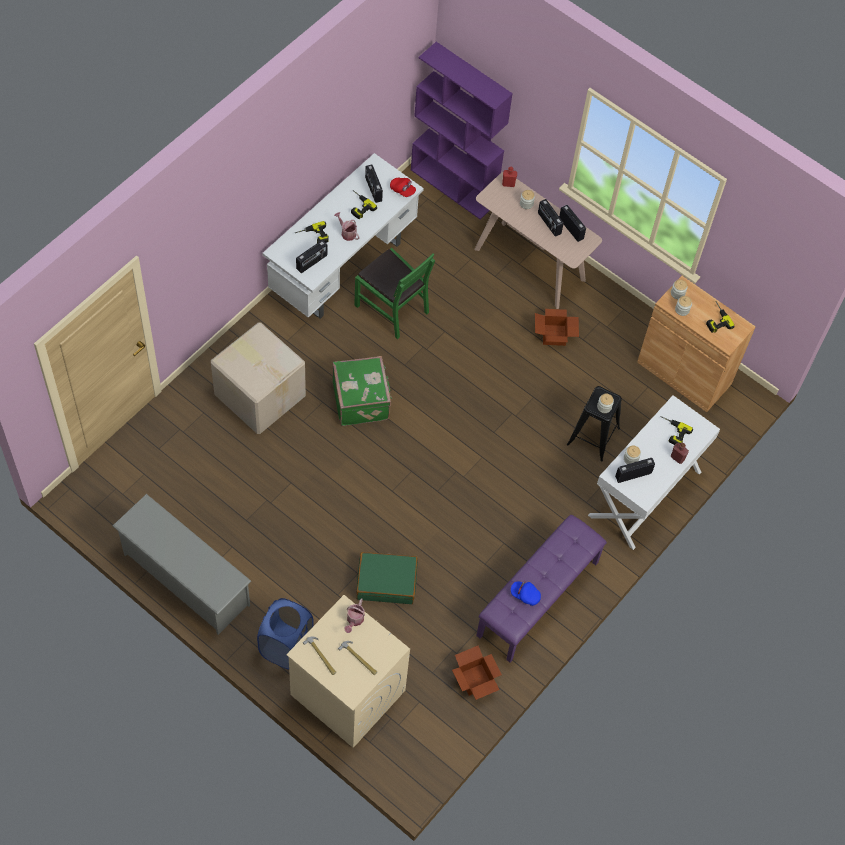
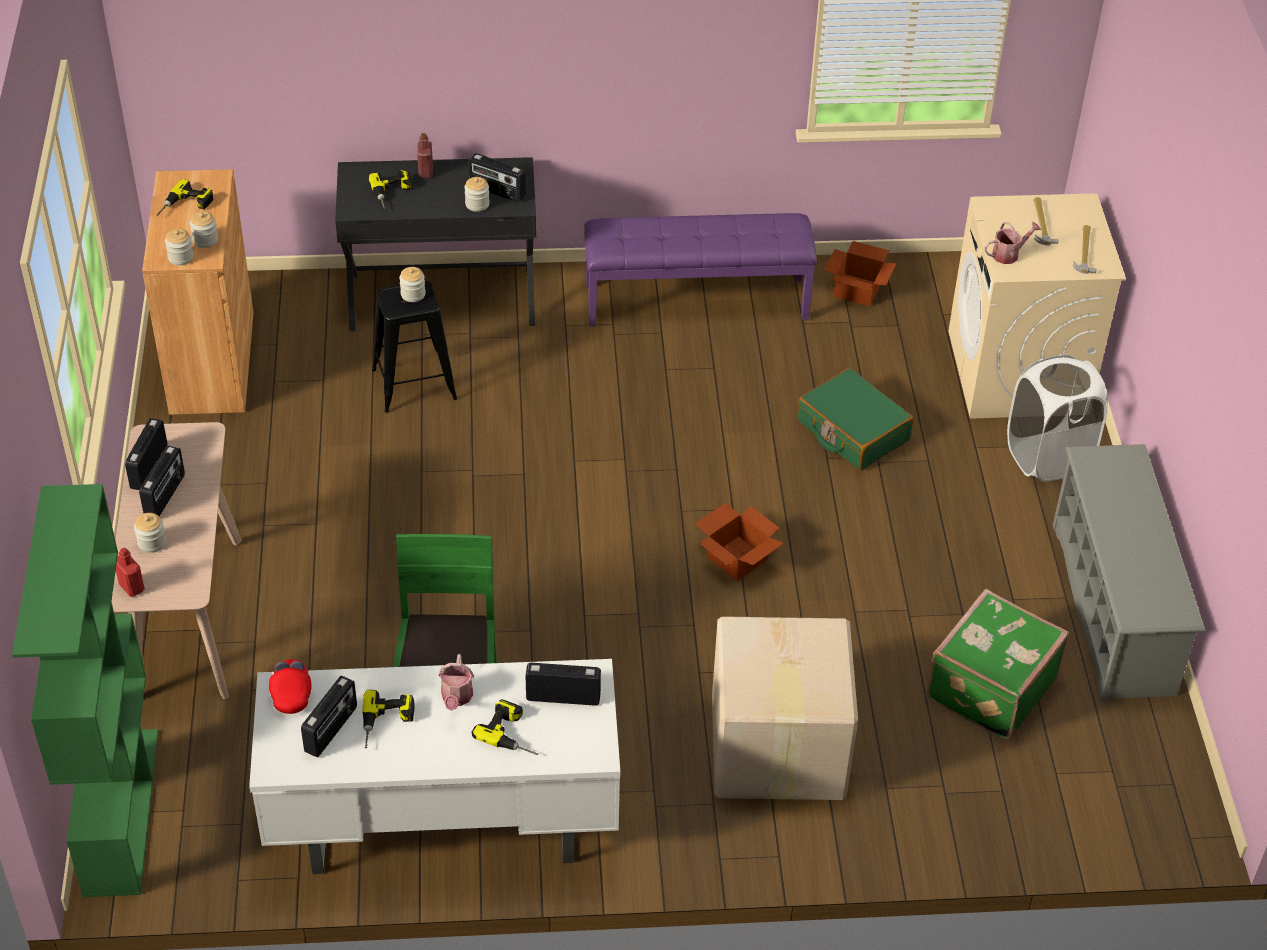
camera: 130 degrees left, 15 degrees down
(286, 647) = (1048, 457): blue laundry basket -> white laundry basket
(362, 400) = (643, 633): green suitcase -> green suitcase (988, 688)
(454, 187) = (120, 810): purple bookcase -> green bookcase
(525, 595) = (745, 233): blue cap -> none
(555, 335) = (292, 513): cardboard box -> cardboard box (737, 557)
(645, 494) = (442, 297): white desk -> black desk

